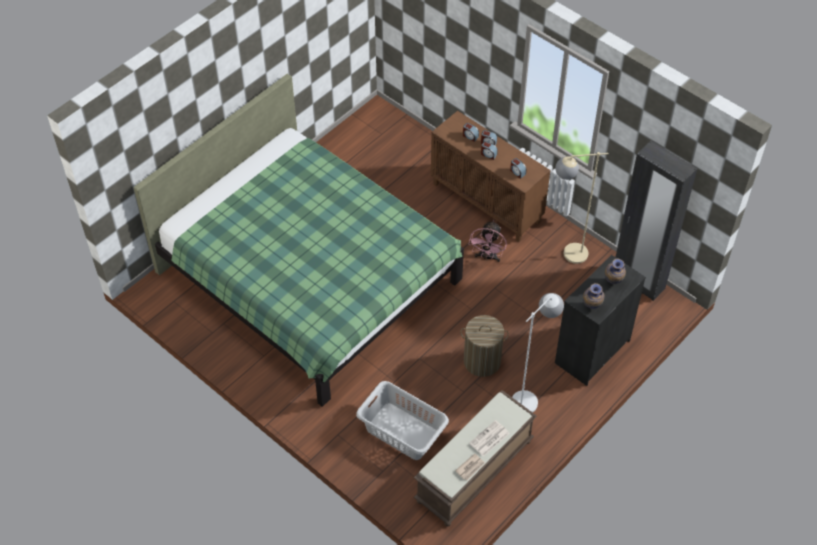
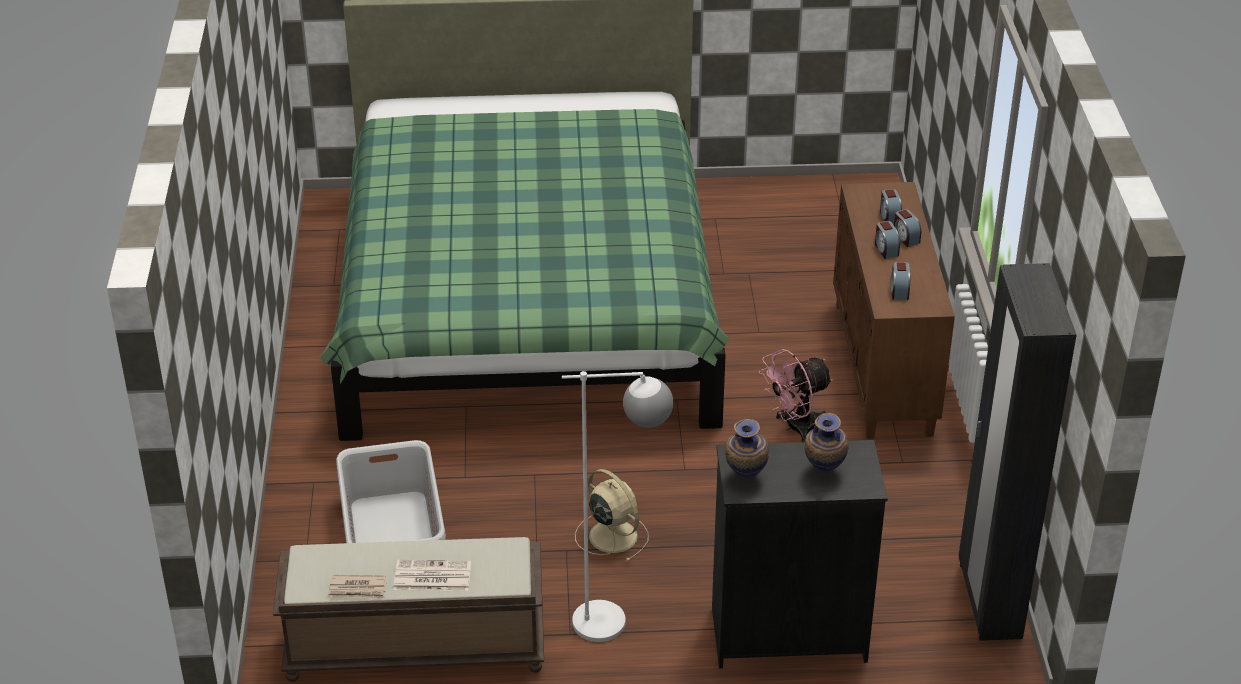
camera: 45 degrees right, 15 degrees down
(482, 361) = (611, 535): laundry basket -> beige fan
(566, 254) = (919, 497): beige floor lamp -> none

